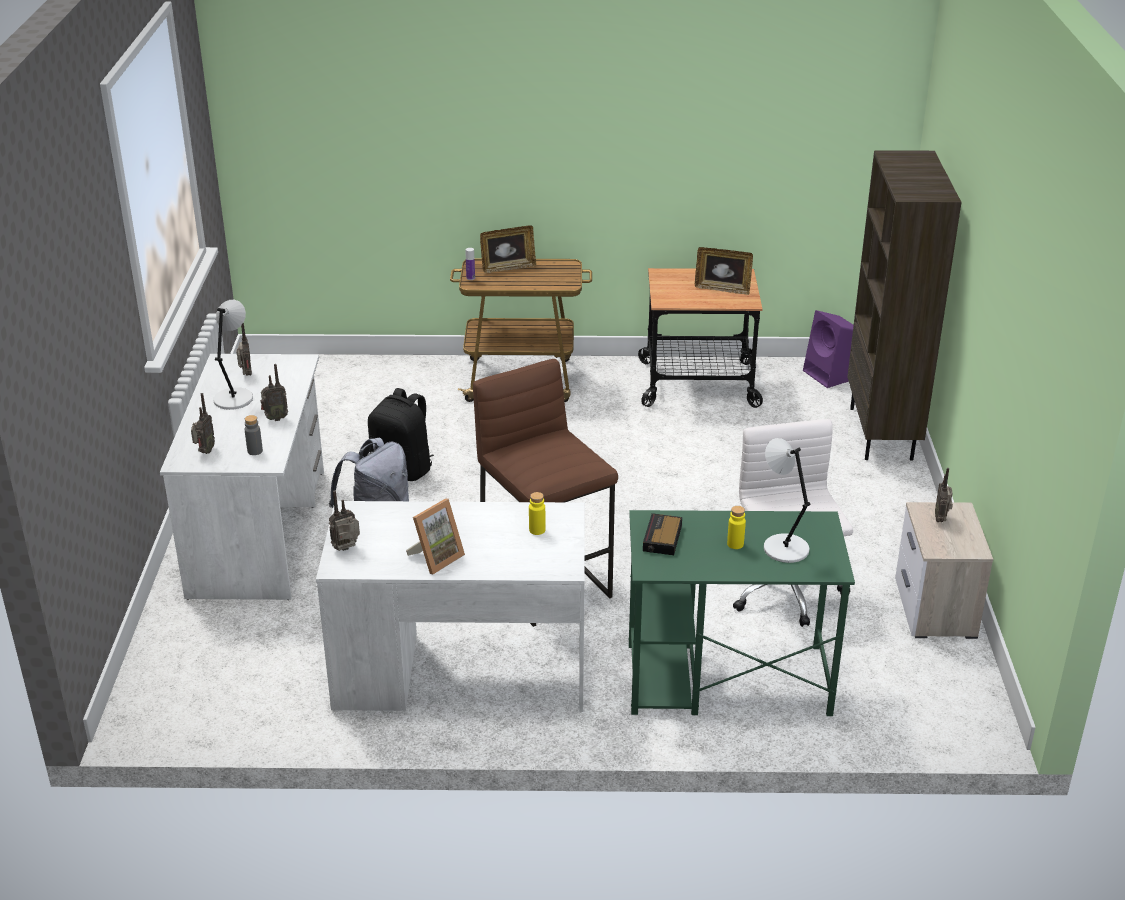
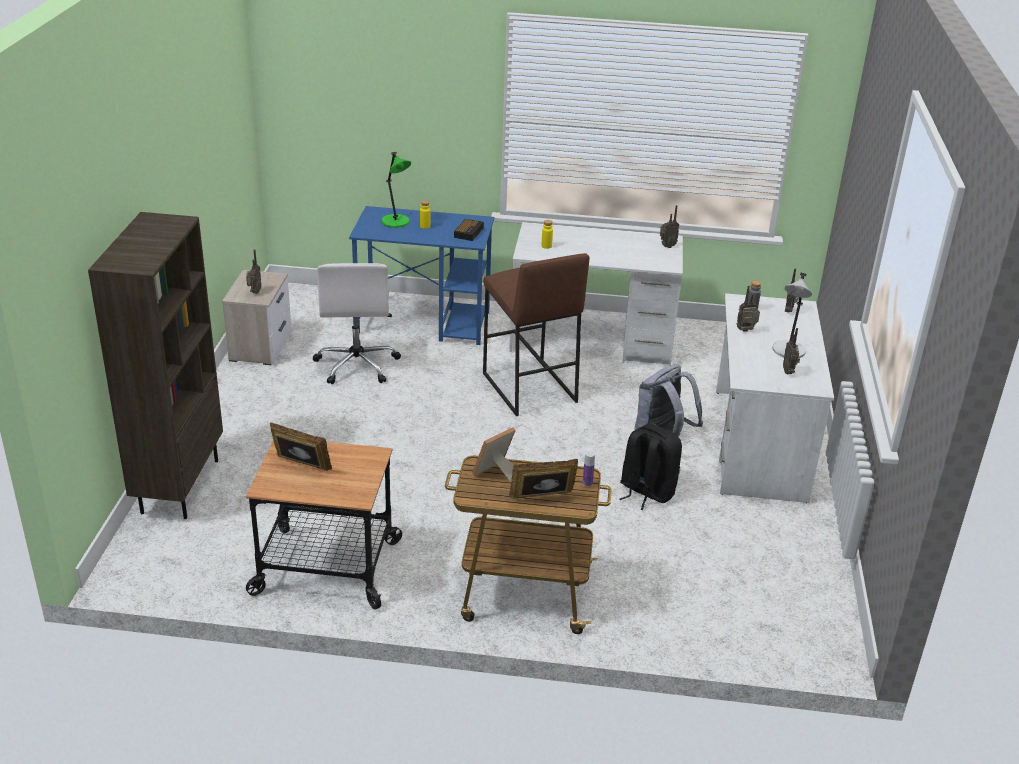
camera: 175 degrees left, 0 degrees up
(436, 558) = (611, 238): picture frame -> picture frame (496, 474)
(725, 680) = (424, 323): green desk -> blue desk
(783, 548) = (396, 222): grey table lamp -> green table lamp
(831, 375) = (171, 565): purple speaker -> none

